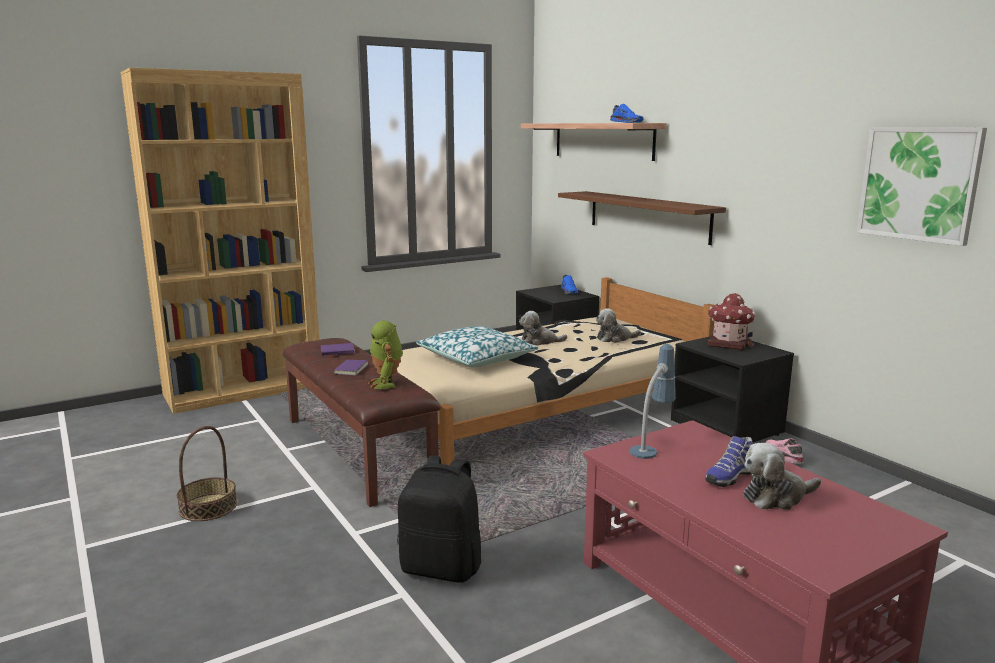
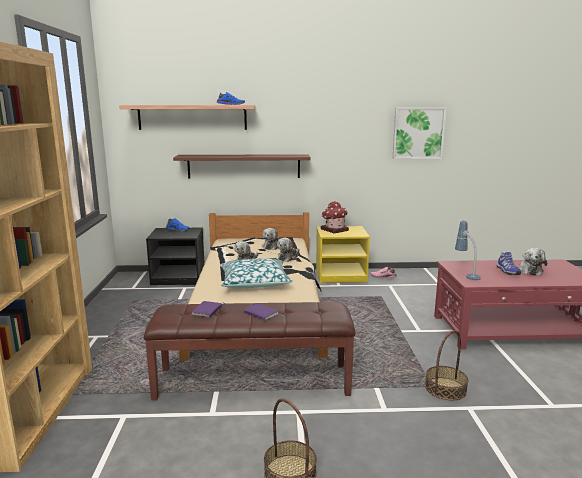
camera: 60 degrees left, 0 degrees up
(386, 384) = (309, 308): toy robot -> none
(442, 568) = (445, 388): black backpack -> basket
(587, 354) = (288, 257): none -> plush toy
(727, 427) = (341, 276): black nightstand -> yellow nightstand

